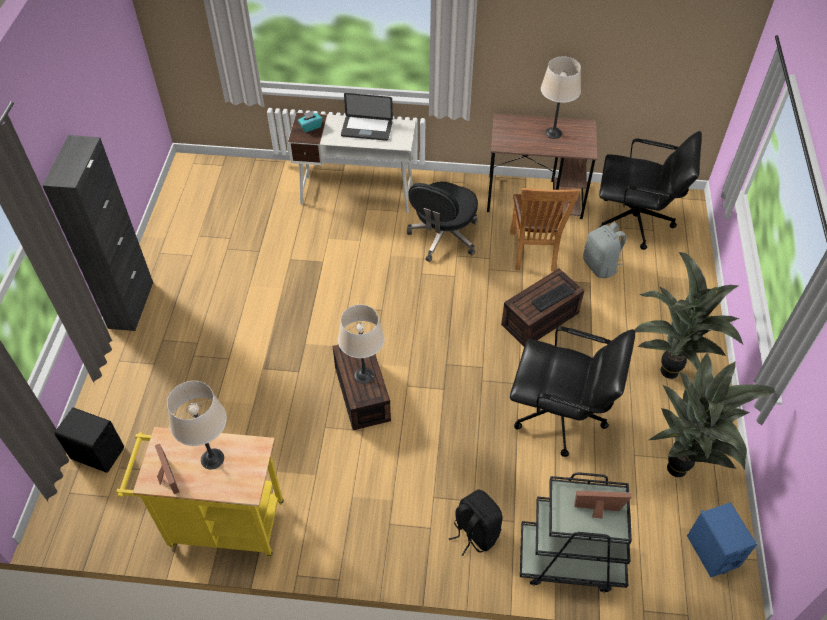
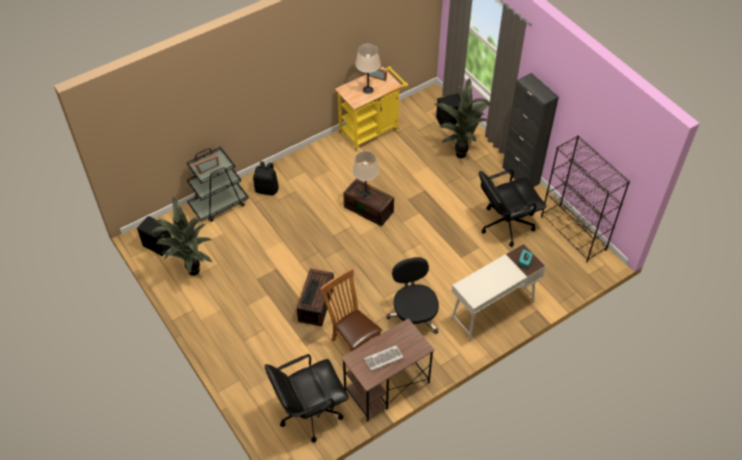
camera: 140 degrees right, 0 degrees up
(177, 207) = (573, 233): none -> black bookcase
(366, 129) = (493, 282): laptop -> none
(553, 133) = (383, 359): beige table lamp -> keyboard
(560, 416) = (266, 259): black office chair -> black office chair (505, 224)
(600, 266) = (307, 361): grey backpack -> none
(666, 374) = (226, 317): potted plant -> potted plant (460, 152)
(712, 551) = (158, 245): blue speaker -> black speaker

